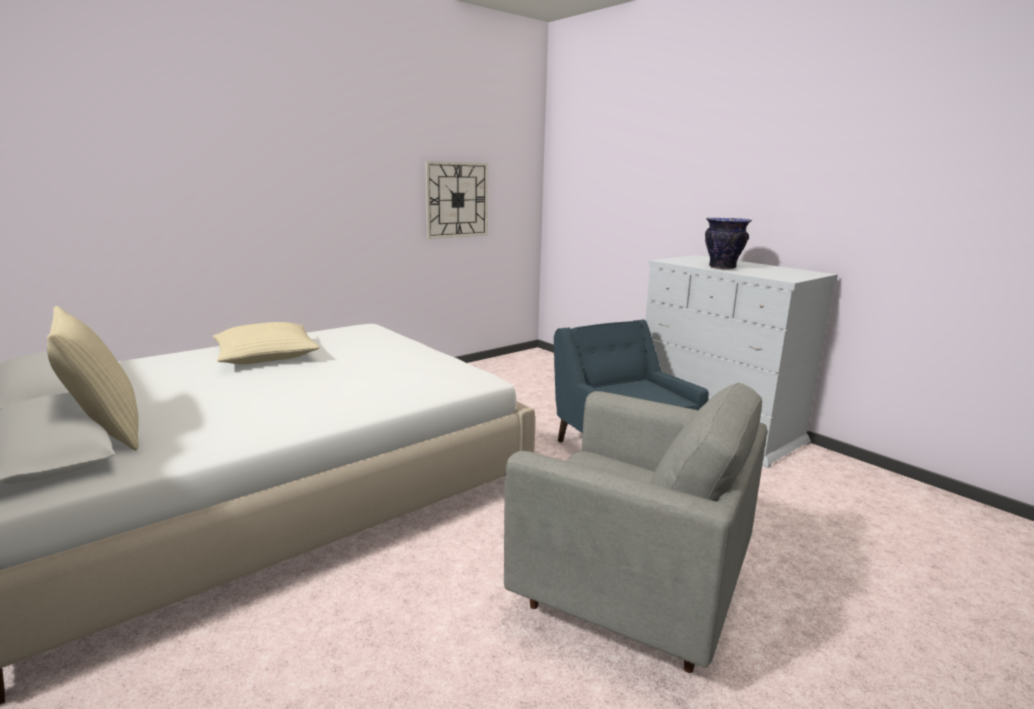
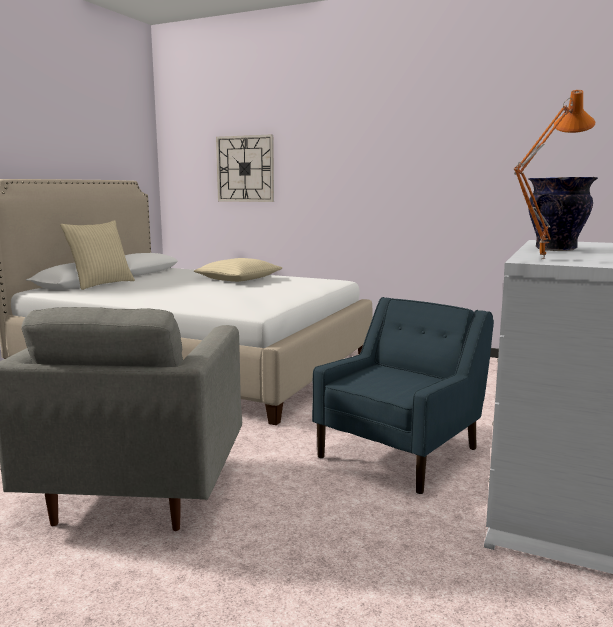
camera: 65 degrees right, 5 degrees down
(457, 200) = (498, 179): wall clock -> wall clock (245, 169)
(778, 277) = (540, 258): none -> orange table lamp

